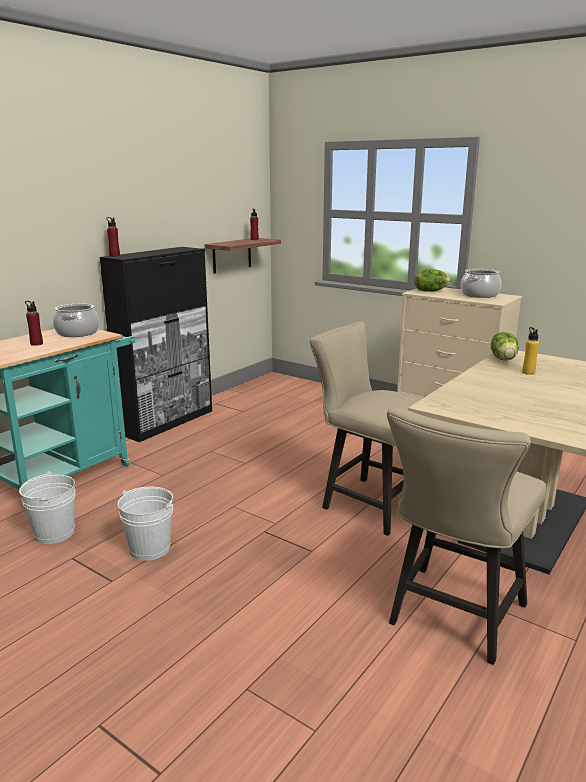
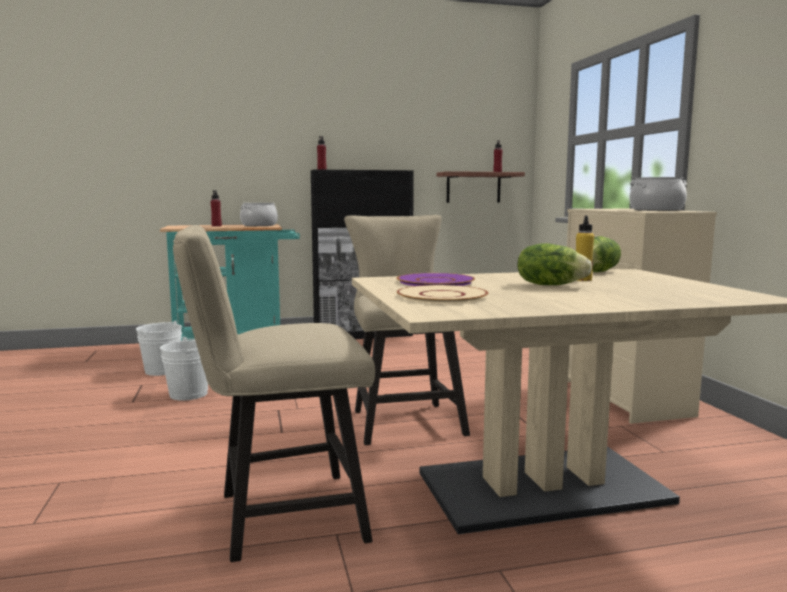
camera: 40 degrees right, 10 degrees down
(430, 291) = (607, 208): lettuce -> lettuce (550, 285)
(475, 399) = (436, 282): none -> purple plate
(539, 419) = (442, 296): none -> beige plate

